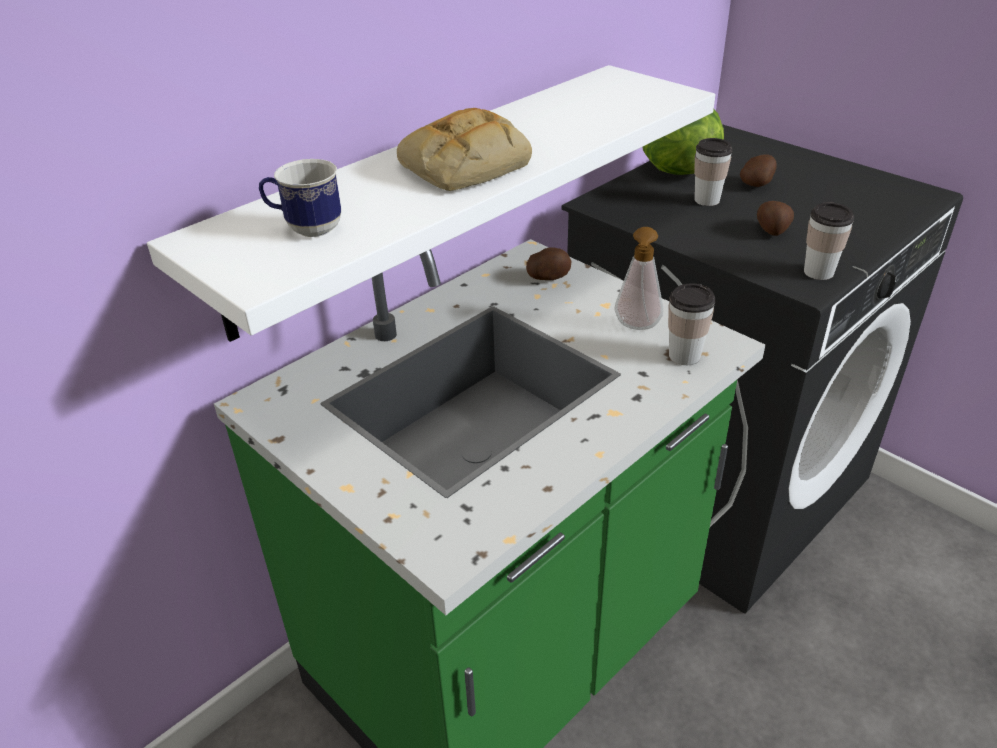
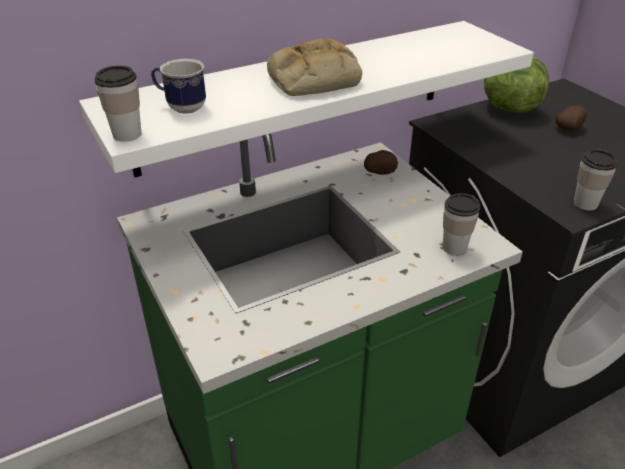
camera: 15 degrees right, 0 degrees up
(636, 327) = (428, 220): soap dispenser -> none
(707, 200) = (522, 134): cup -> cup (127, 134)
(772, 231) = (563, 166): potato -> none

